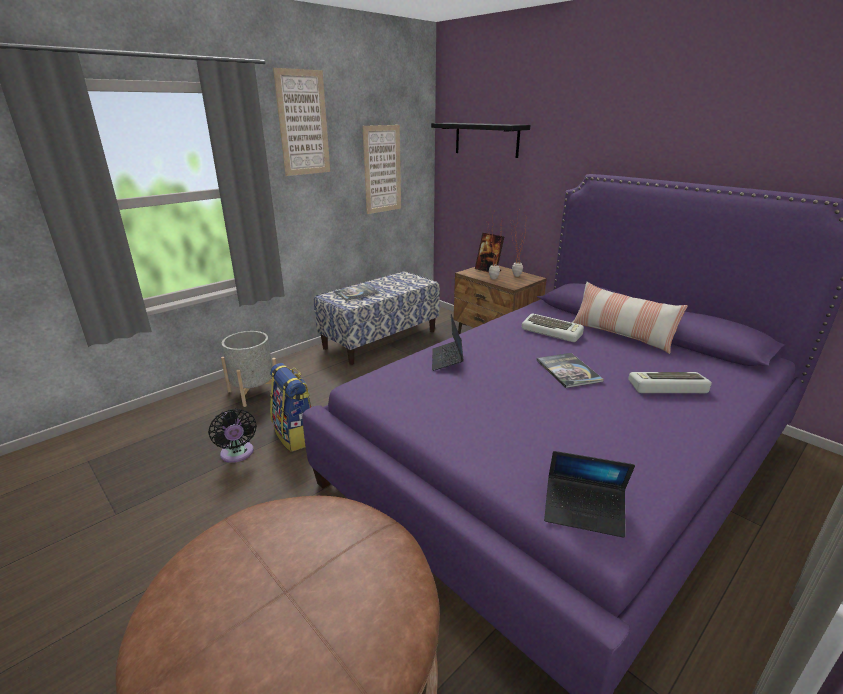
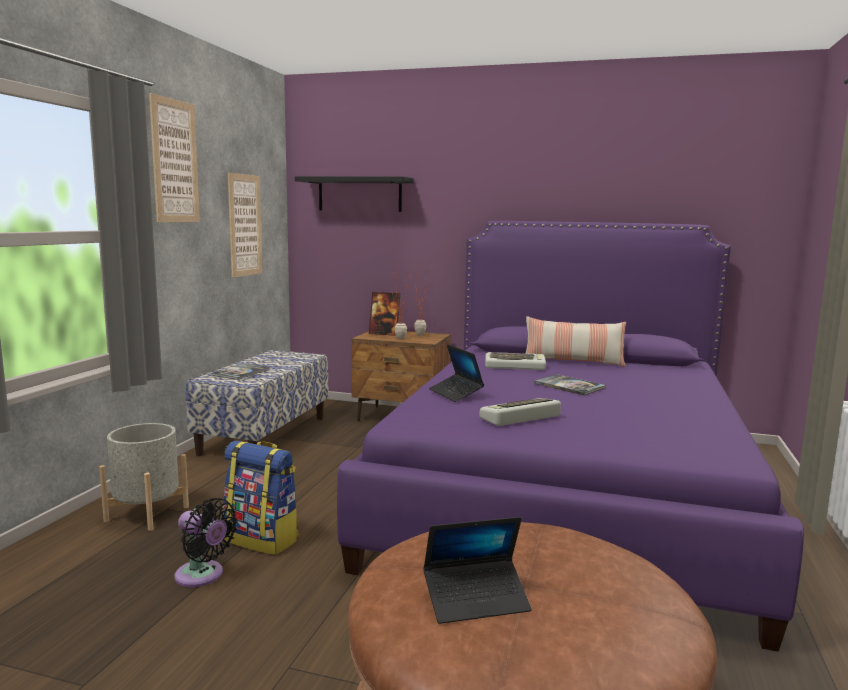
camera: 30 degrees left, 15 degrees down
(583, 512) = (706, 454): laptop -> laptop (476, 600)
(667, 388) = (653, 384): keyboard -> keyboard (520, 418)

